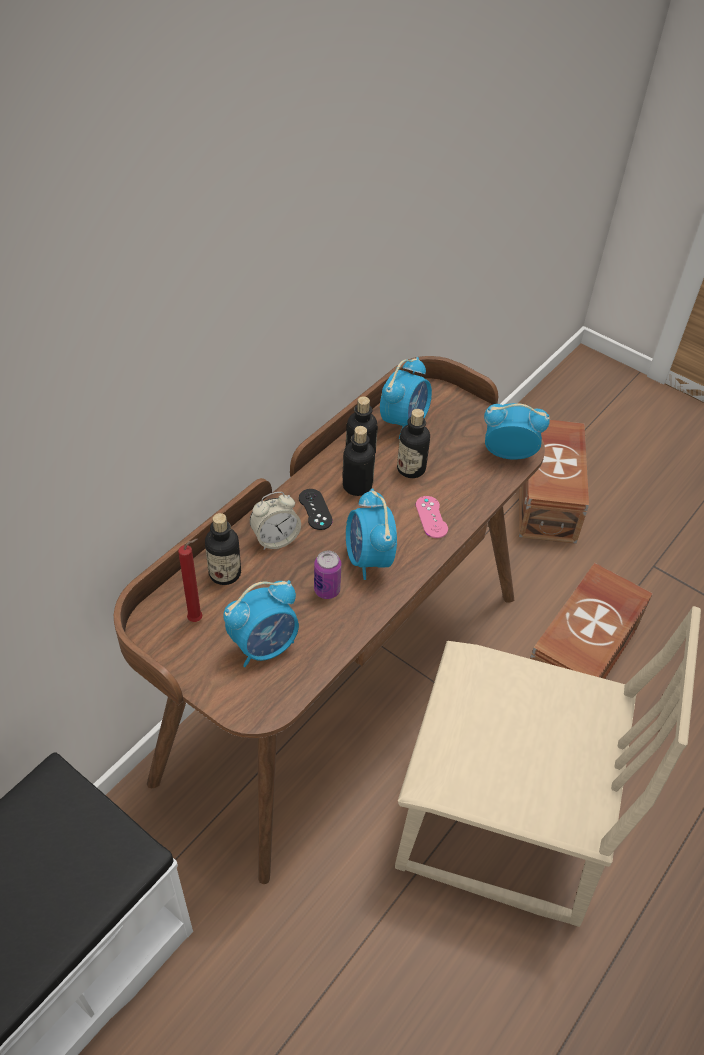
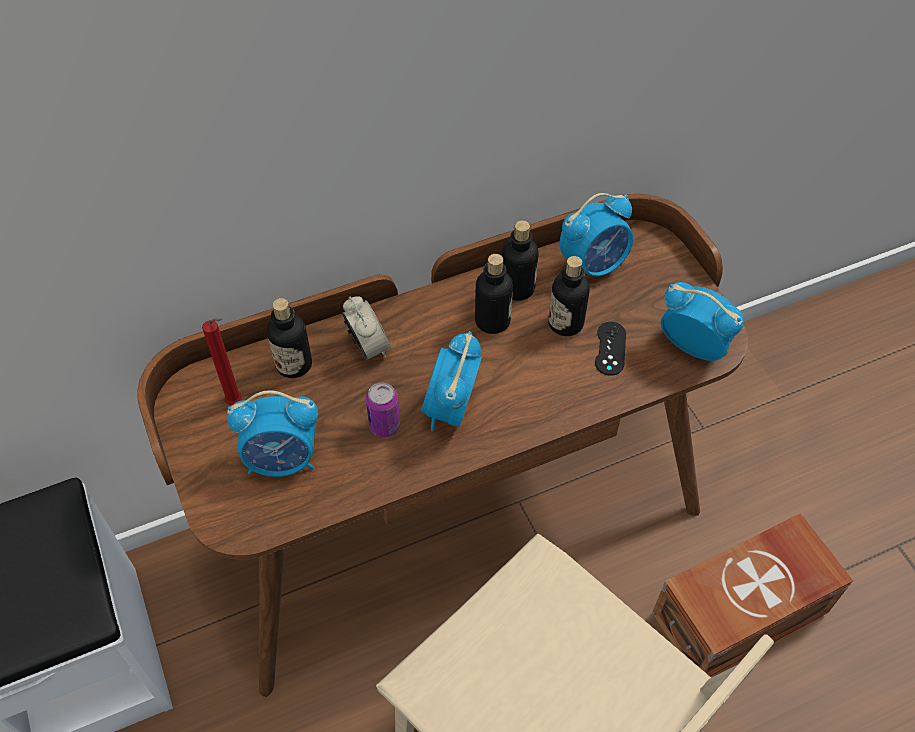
camera: 30 degrees right, 5 degrees up
(275, 539) = (368, 347): alarm clock -> alarm clock turned 120 degrees counterclockwise
(315, 509) = (430, 330): black game controller -> black game controller (610, 348)
(431, 517) = (552, 388): pink game controller -> none
(548, 497) = (811, 411): brown storage box -> none

